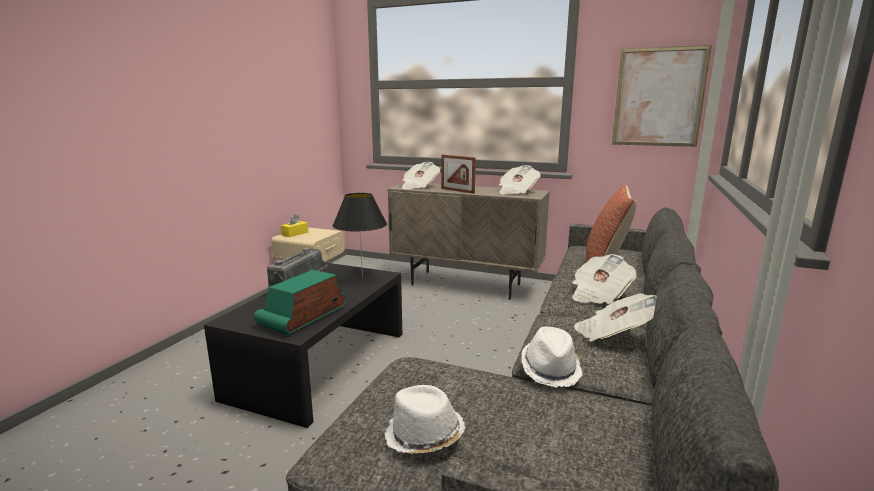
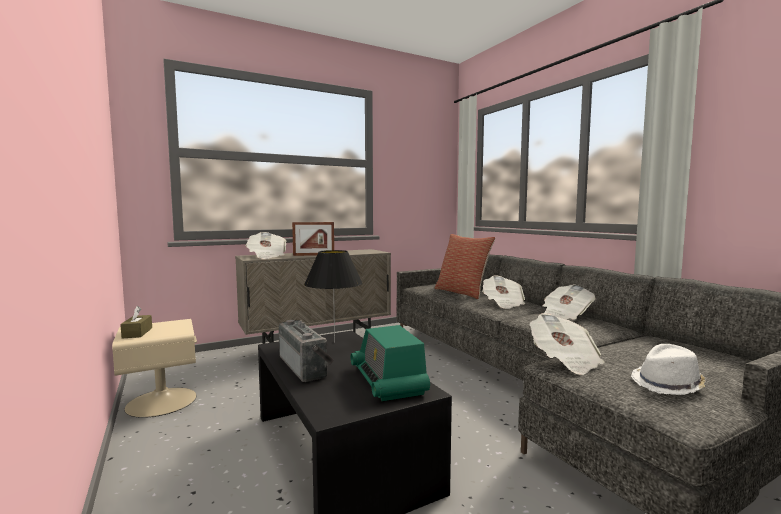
camera: 50 degrees left, 10 degrees down
(295, 233) = (137, 333): yellow tissue box -> brown tissue box
(517, 191) = (356, 251): newspaper -> newspaper (564, 361)
(550, 369) = (595, 337): white hat -> none
(658, 97) = (424, 179): picture -> none

